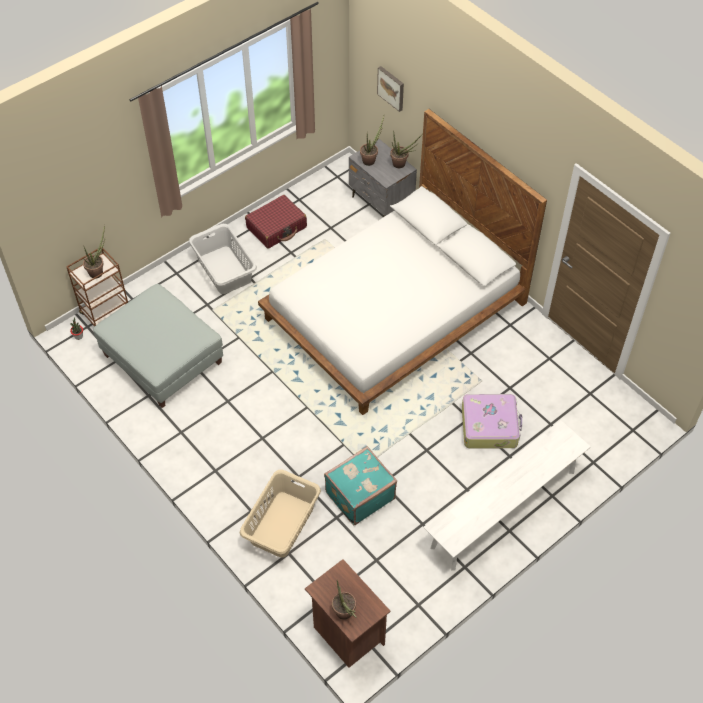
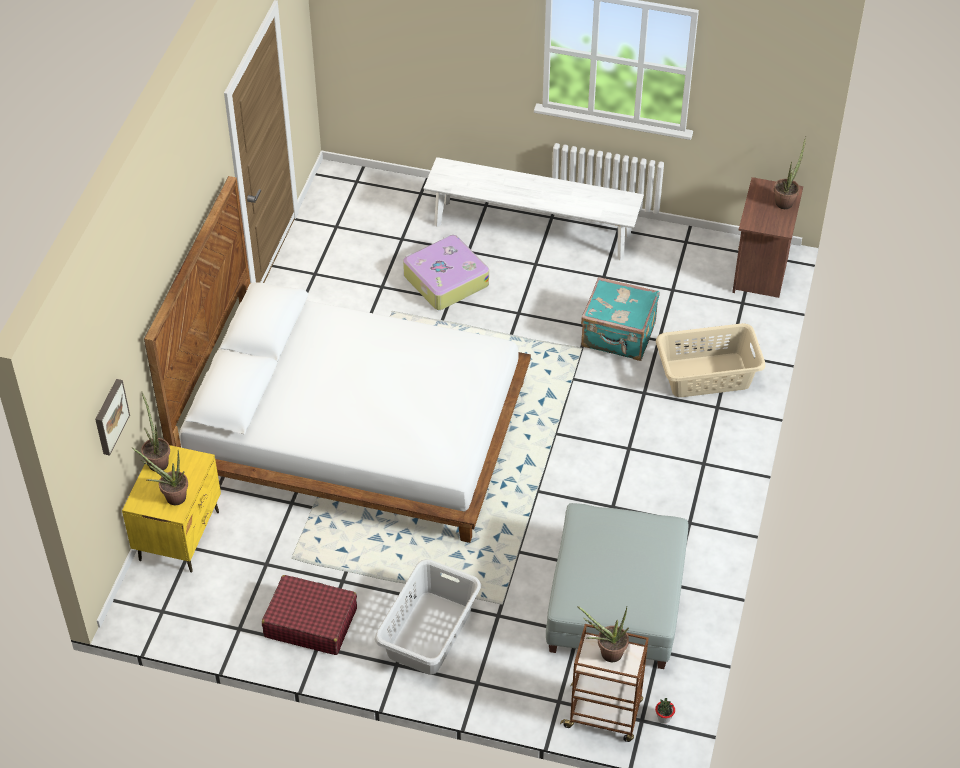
camera: 125 degrees left, 5 degrees down
(381, 203) = (180, 535): grey nightstand -> yellow nightstand

